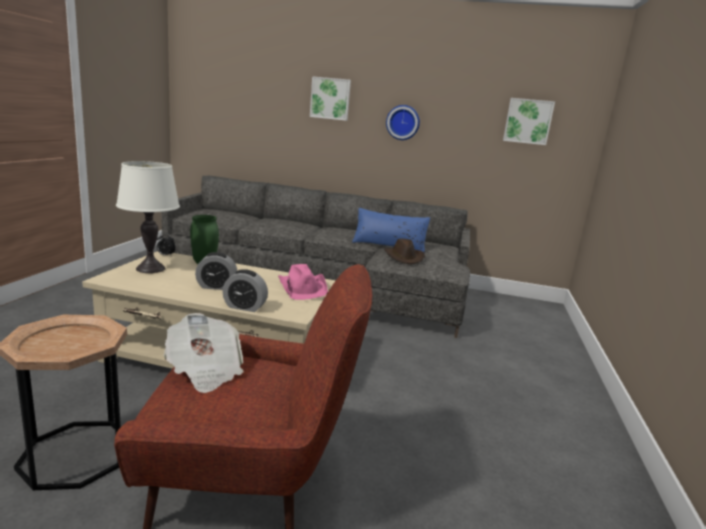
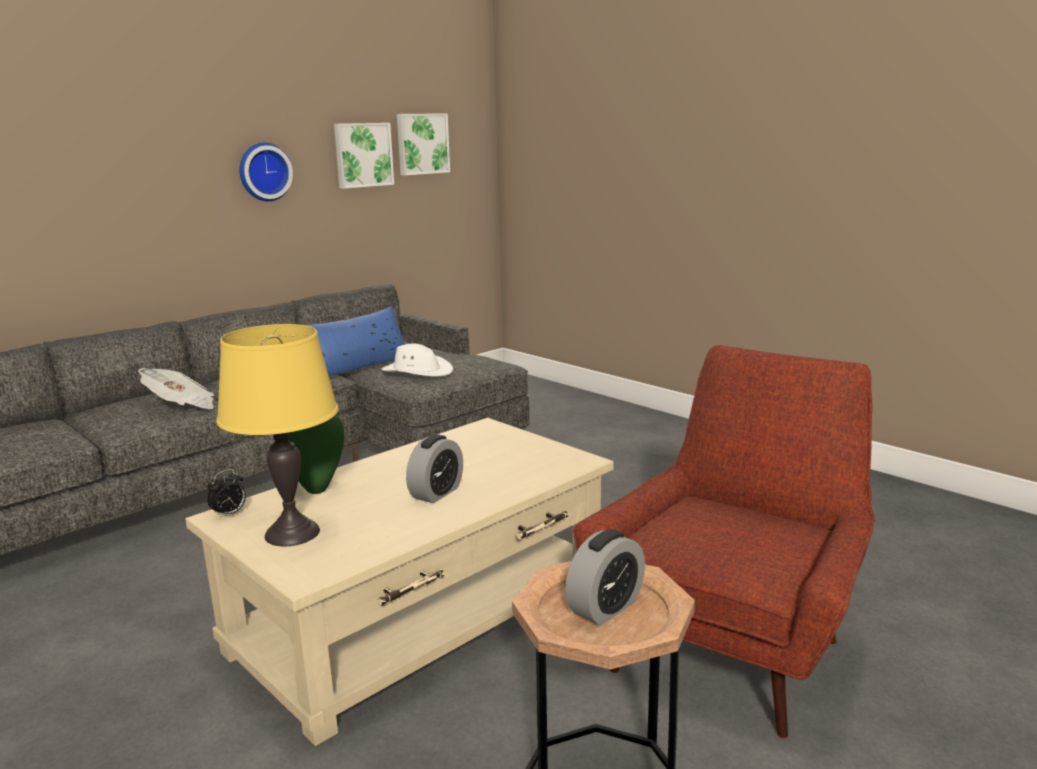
camera: 55 degrees left, 0 degrees up
(150, 268) = (292, 533): white table lamp -> yellow table lamp
(205, 370) = (689, 543): newspaper -> newspaper (182, 406)
(244, 307) = (533, 486): alarm clock -> alarm clock (605, 608)
(303, 288) = (493, 442): pink hat -> none
(330, 98) = (124, 148): picture -> picture (363, 155)
(404, 257) = (417, 371): brown hat -> white hat

